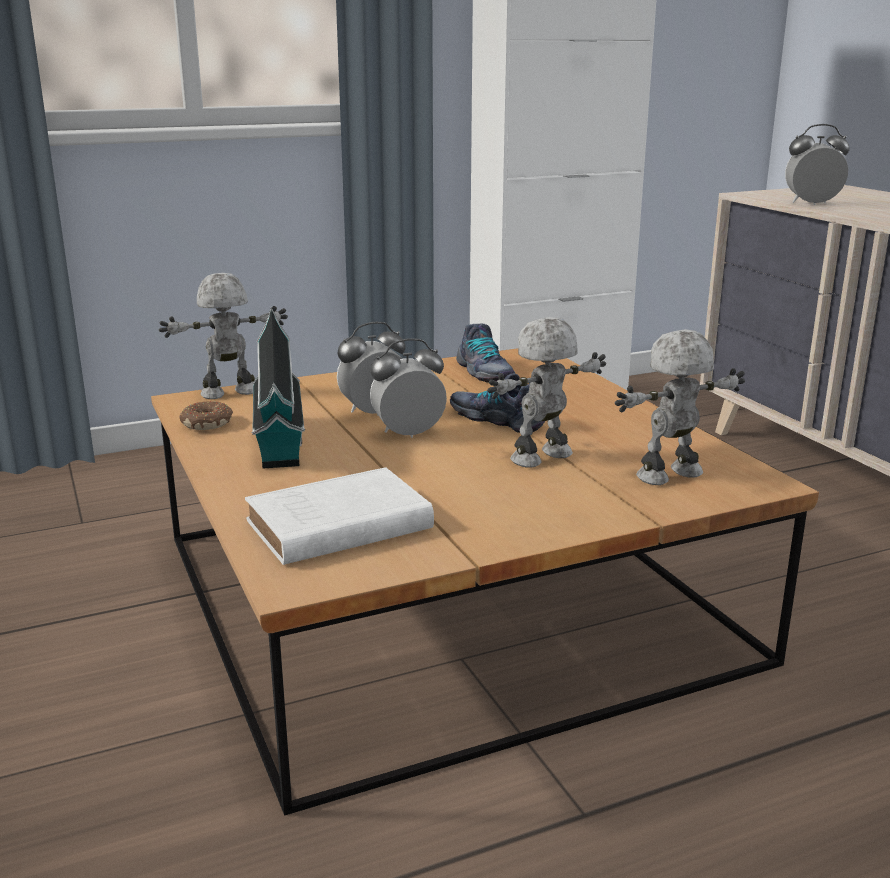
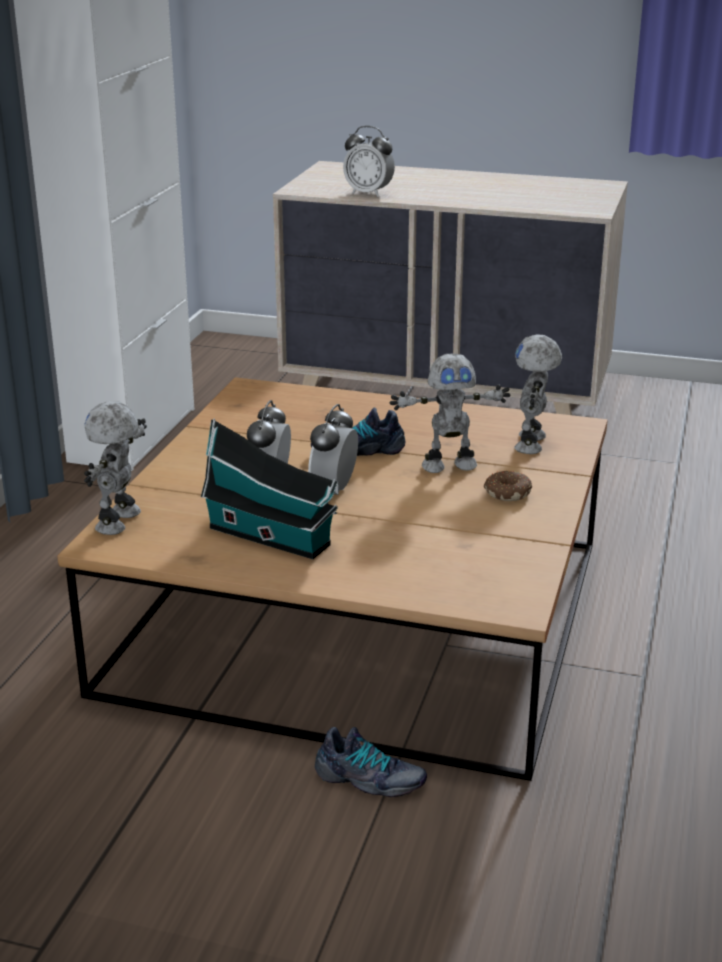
camera: 50 degrees left, 5 degrees up
(208, 423) = (178, 551): donut -> donut (507, 492)
(334, 526) = (453, 567): white book -> none
(483, 372) = (256, 418): shoe -> shoe (369, 780)
(543, 458) = (448, 465): toy robot -> toy robot turned 105 degrees counterclockwise
(812, 204) = (368, 193): alarm clock -> alarm clock turned 105 degrees counterclockwise

